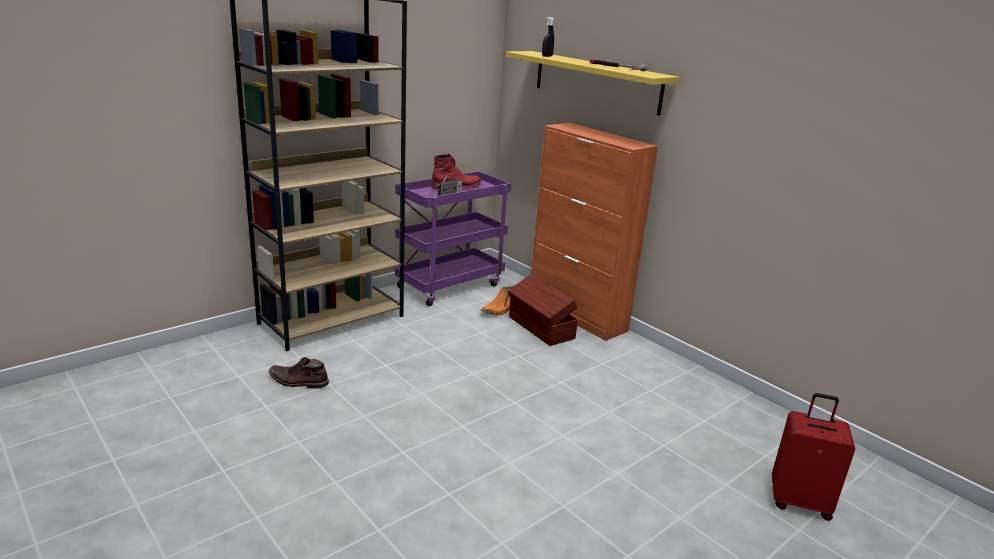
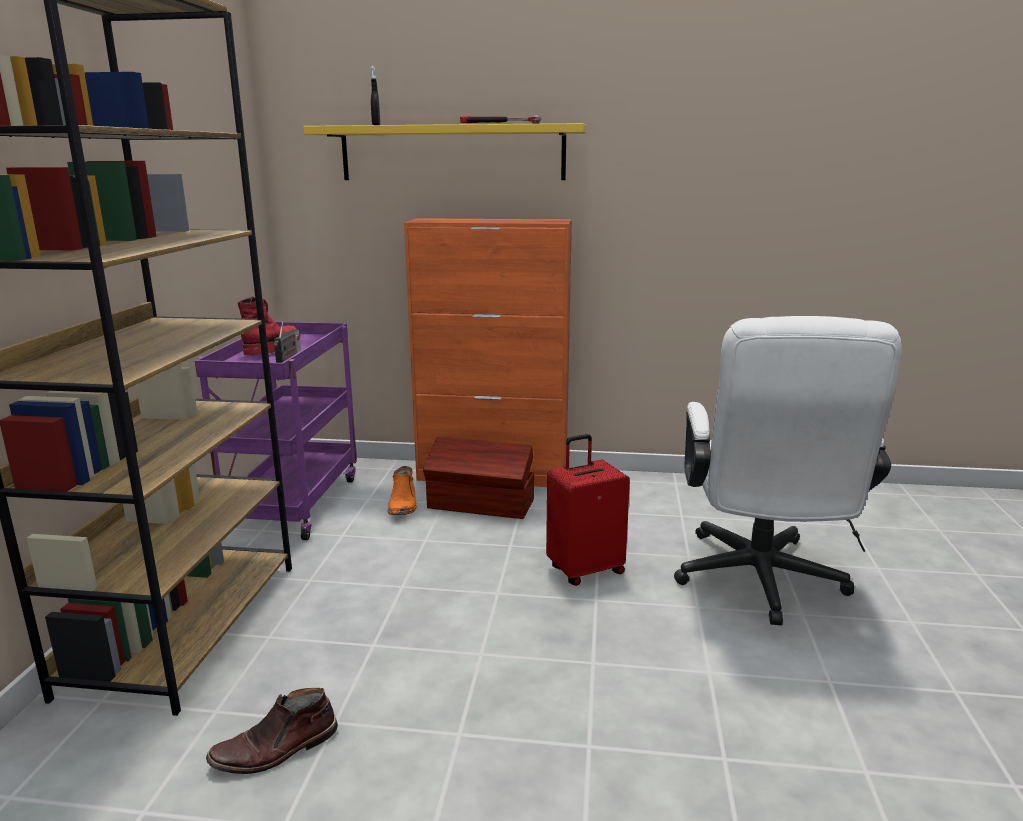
camera: 40 degrees left, 5 degrees down
(623, 447) = (760, 584): none -> white office chair
(799, 501) = (935, 550): red suitcase -> red suitcase (585, 570)

